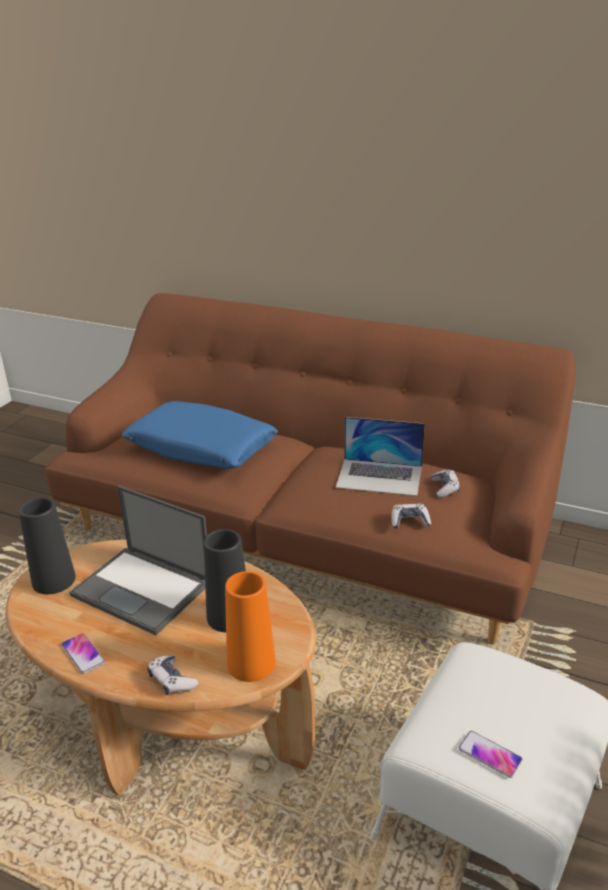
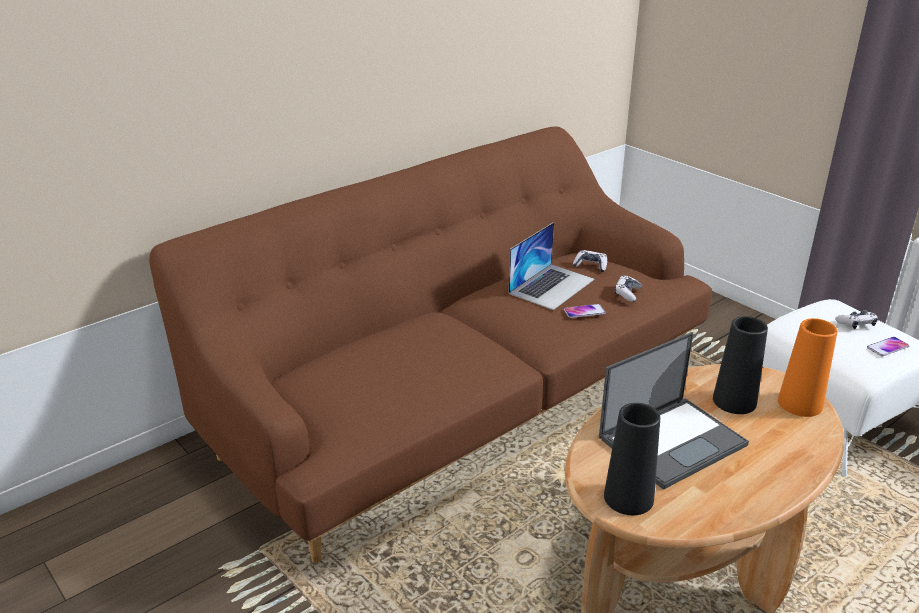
camera: 65 degrees left, 0 degrees up
(83, 654) = (761, 494): phone -> phone (584, 312)
(172, 680) = (811, 448): game controller -> game controller (856, 324)
(201, 448) = (410, 363): blue pillow -> none

